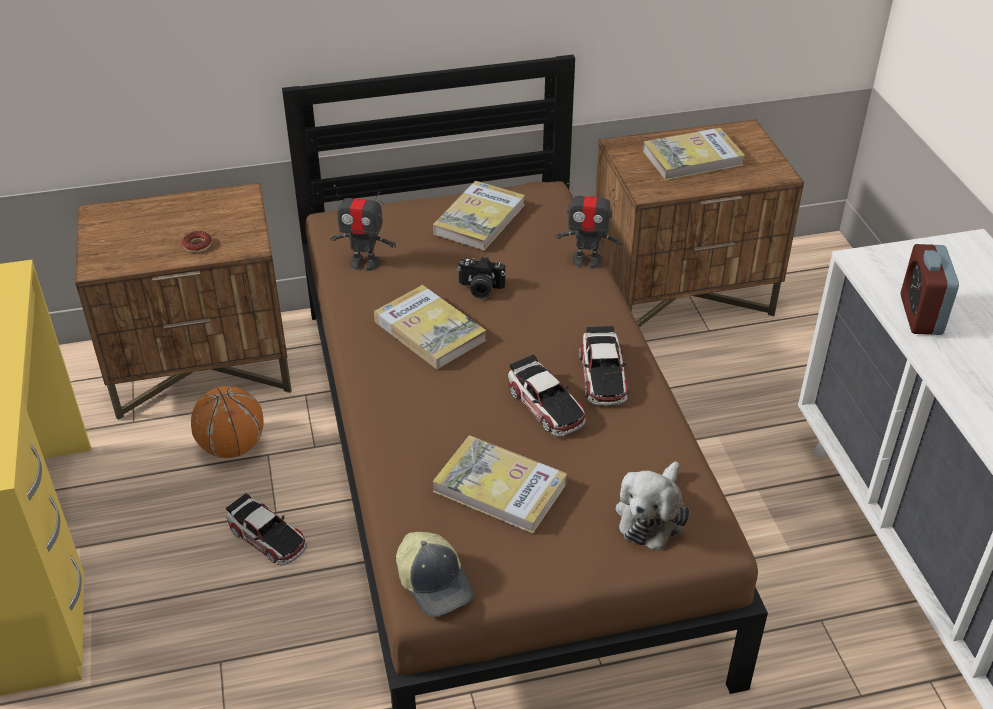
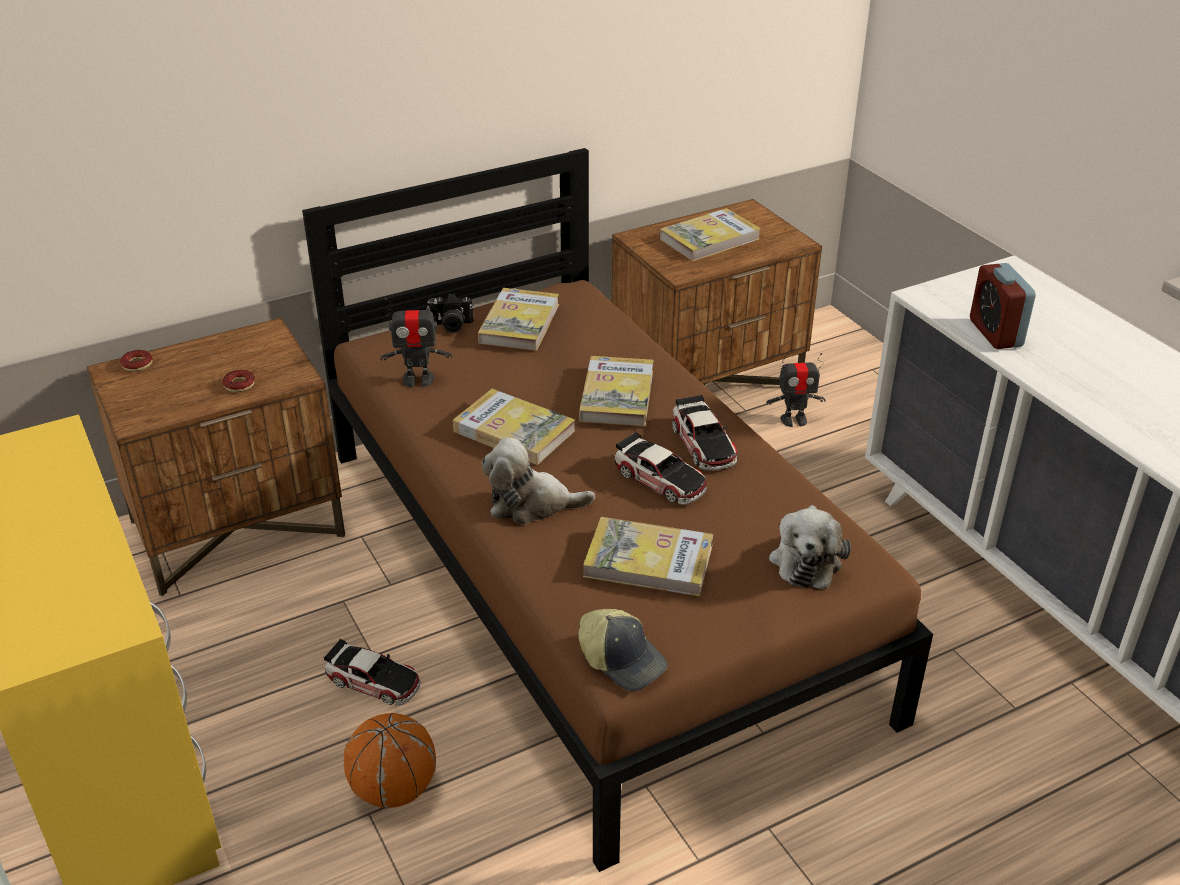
camera: 15 degrees left, 5 degrees down
(120, 211) = (137, 364): none -> donut
(232, 447) = (301, 601): basketball -> basketball (394, 790)
(416, 408) = (531, 504): none -> plush toy
(480, 289) = (549, 385): camera -> camera (451, 325)
(540, 310) = (617, 395): none -> book
(586, 260) = (642, 345): toy robot -> toy robot (794, 420)

